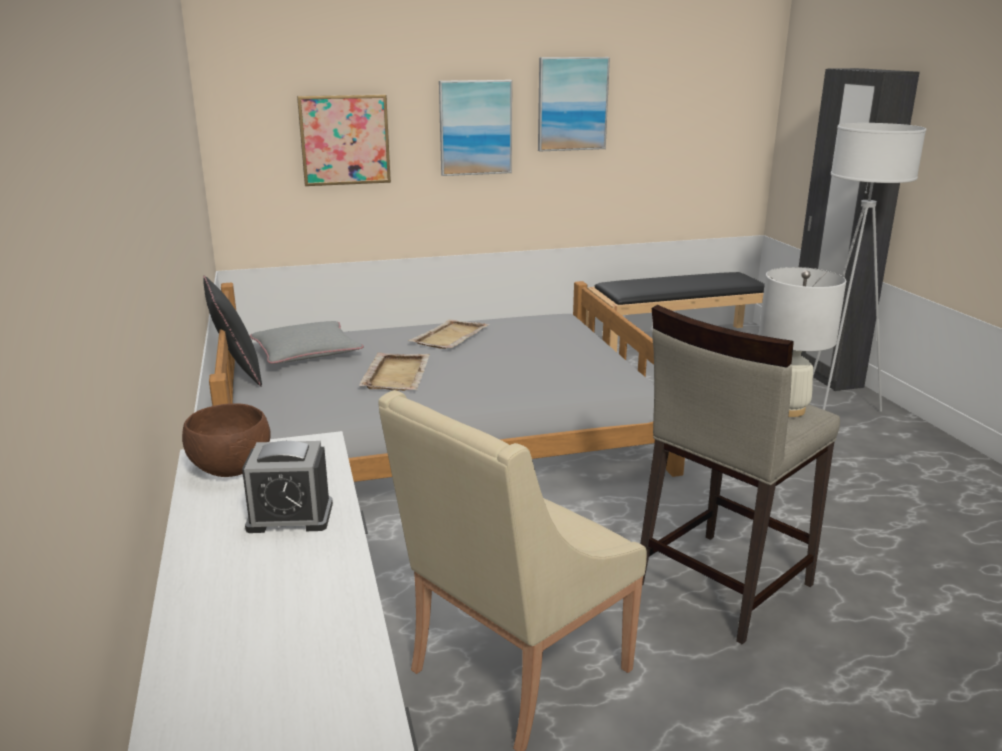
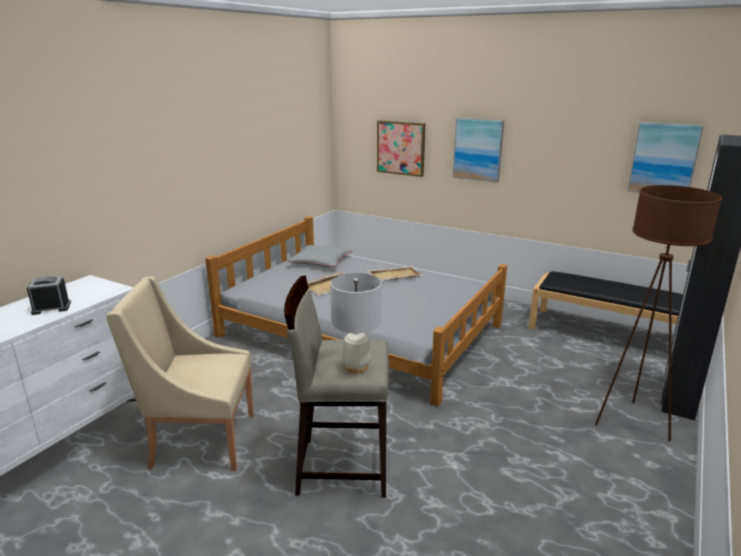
camera: 45 degrees right, 0 degrees up
(230, 469) = (81, 286): brown bowl -> none
(237, 374) = (279, 262): black pillow -> none
(290, 516) = (51, 308): alarm clock -> alarm clock turned 120 degrees clockwise
(572, 104) = (548, 140): picture -> picture (664, 159)
(835, 409) = (631, 422): white floor lamp -> brown floor lamp

